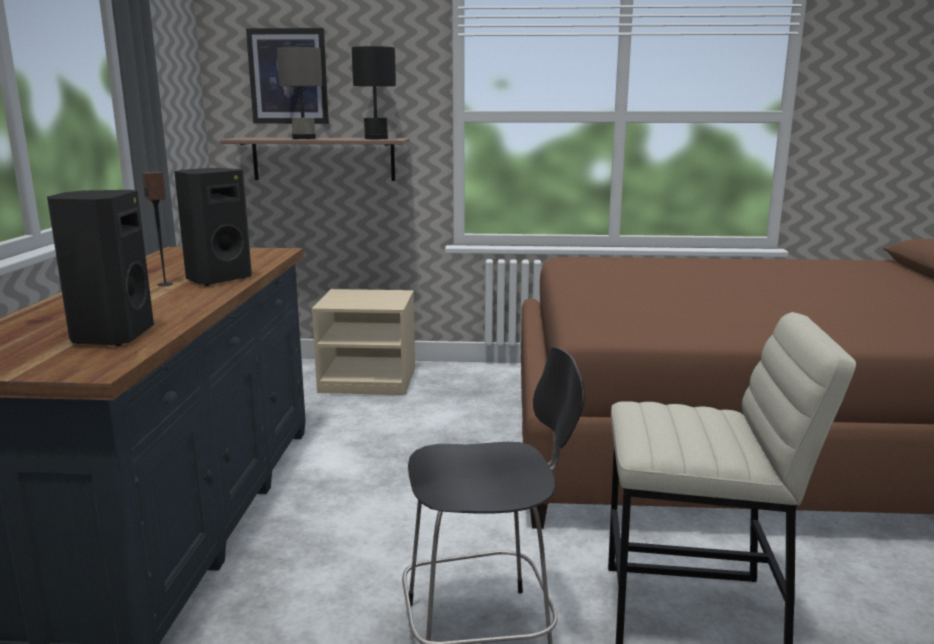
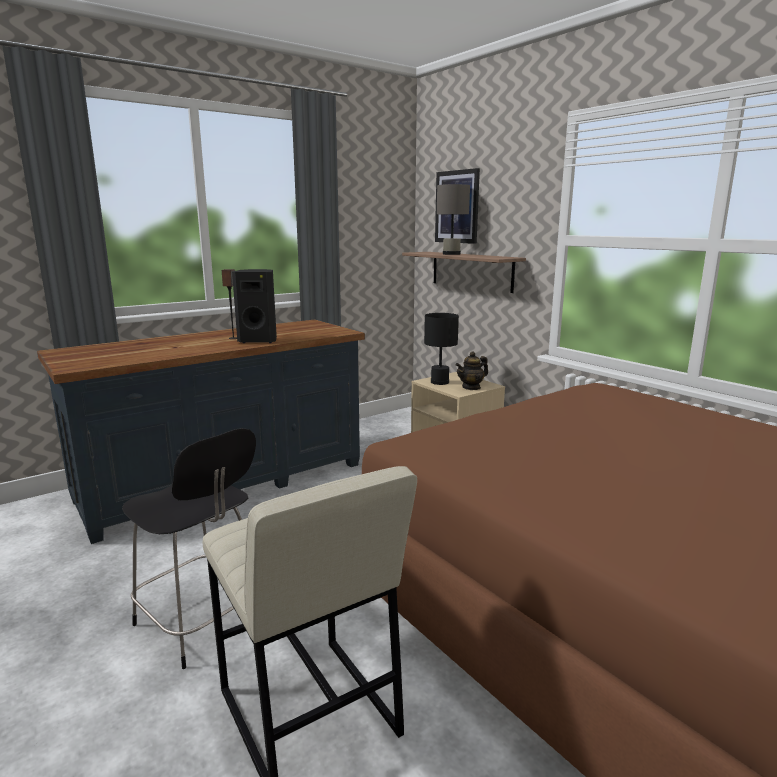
camera: 50 degrees right, 0 degrees up
(110, 336) = (126, 356): black speaker -> none
(375, 138) = (491, 257): black table lamp -> black table lamp (439, 382)
(389, 298) = (471, 387): none -> teapot

